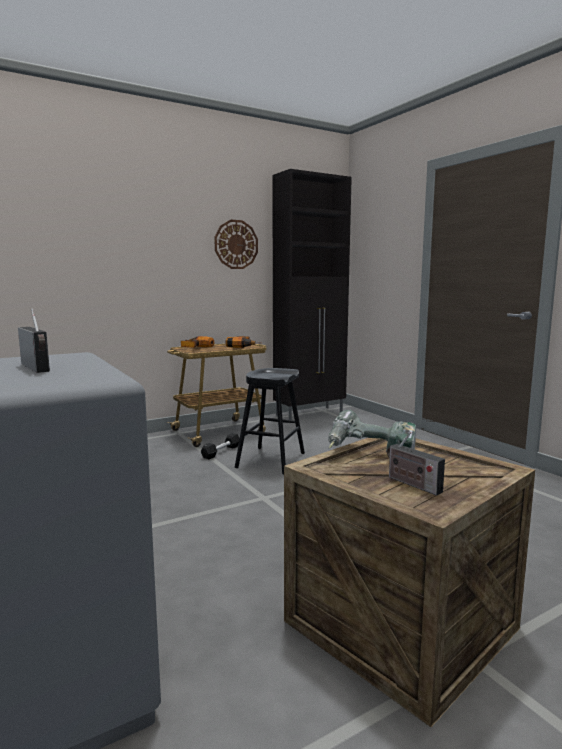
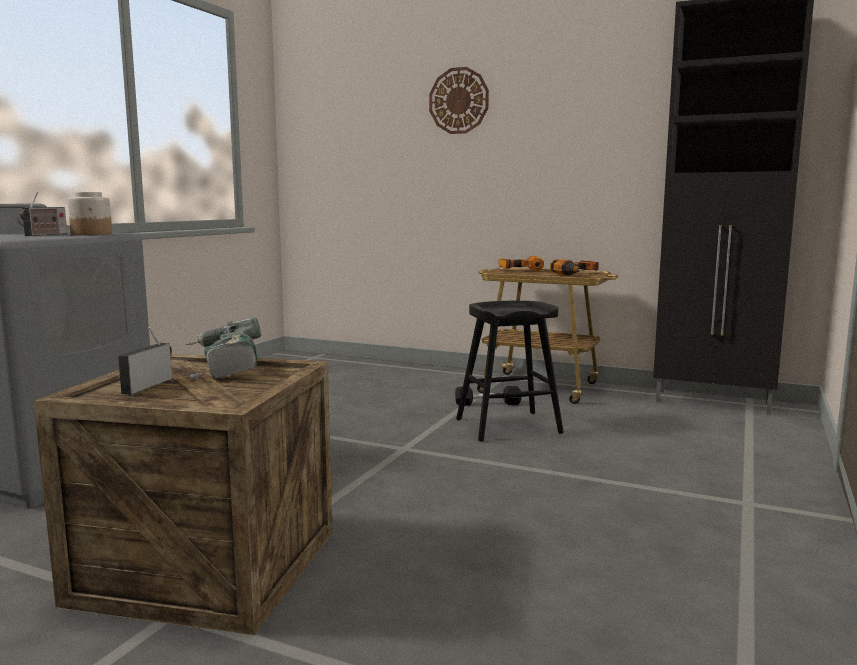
camera: 55 degrees right, 0 degrees up
(70, 359) = (92, 234): none -> jar
(236, 244) = (615, 129): wall clock -> wall clock (459, 101)

